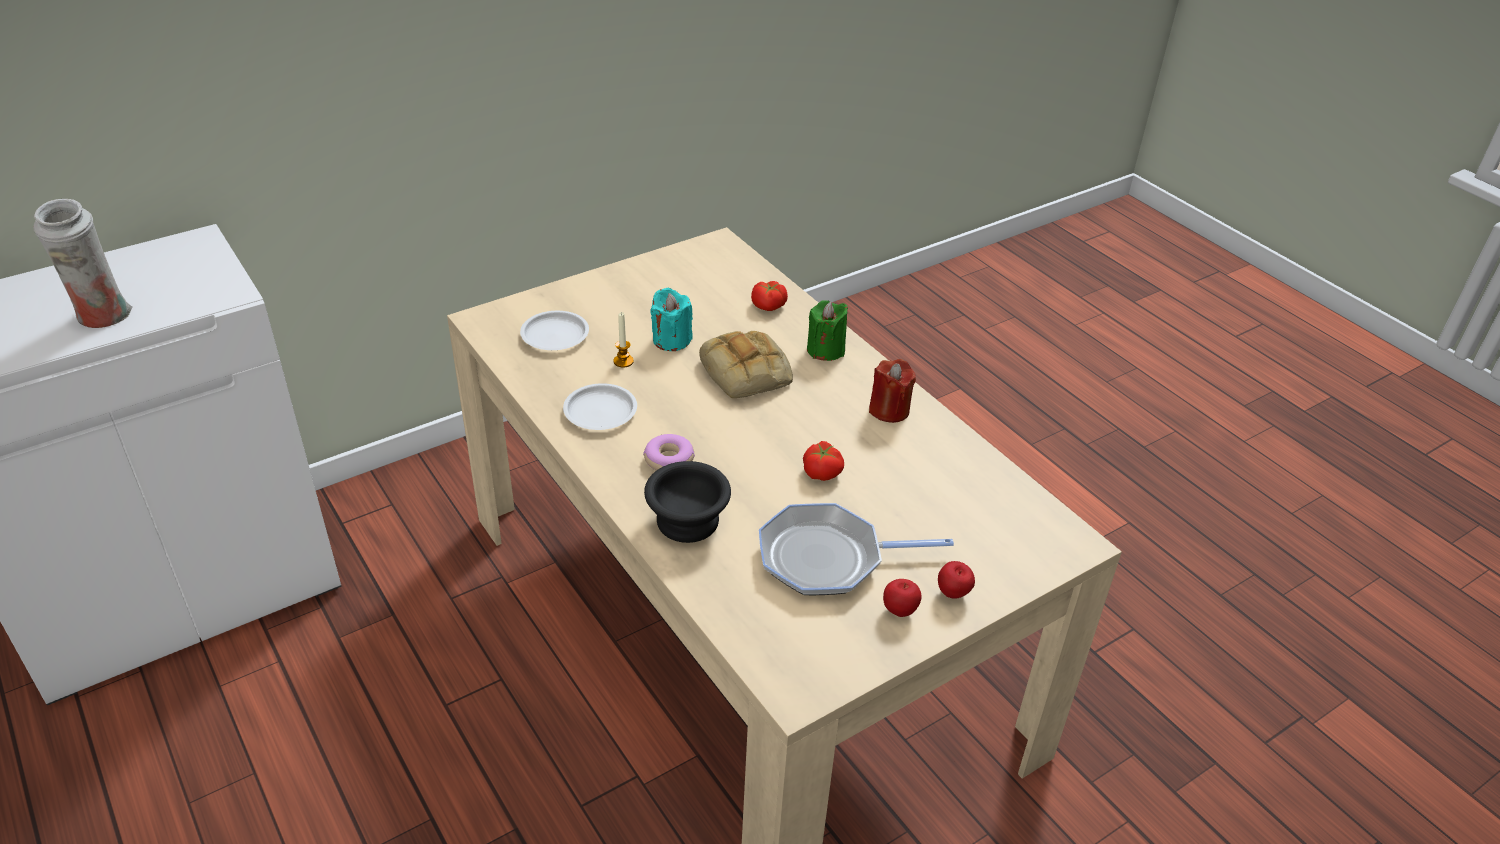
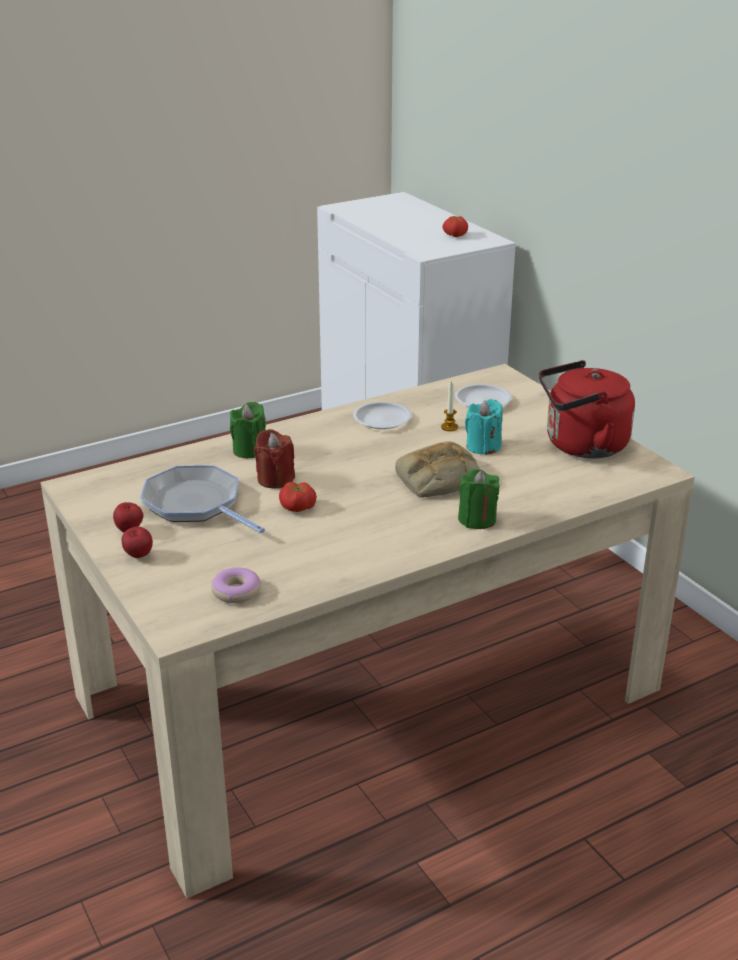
camera: 95 degrees right, 10 degrees down
(103, 318) = (400, 230): white vase -> none
(668, 280) = (581, 446): none -> red kettle
(669, 459) = (322, 445): donut -> donut (236, 591)
(685, 522) = (250, 450): black bowl -> green candle
(768, 306) = (547, 493): tomato -> tomato (454, 235)
(827, 558) = (196, 504): frying pan -> frying pan turned 45 degrees counterclockwise
(889, 410) = (382, 547): red candle -> red candle (275, 479)

